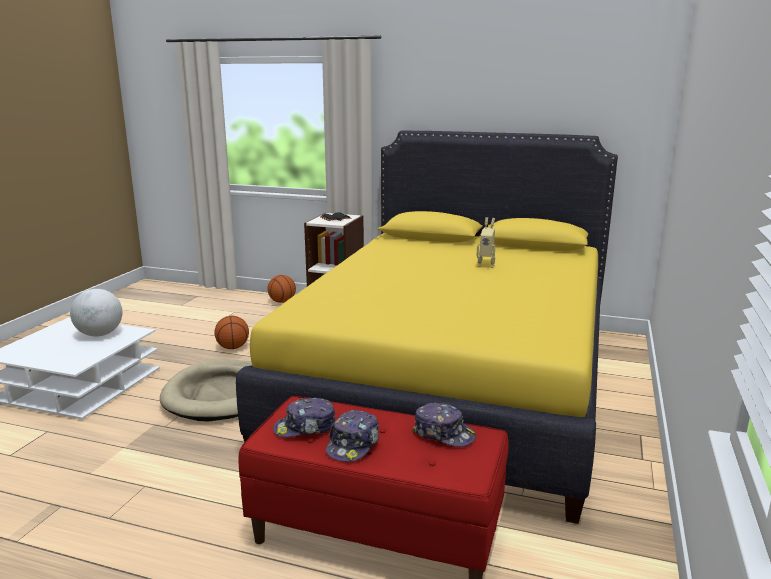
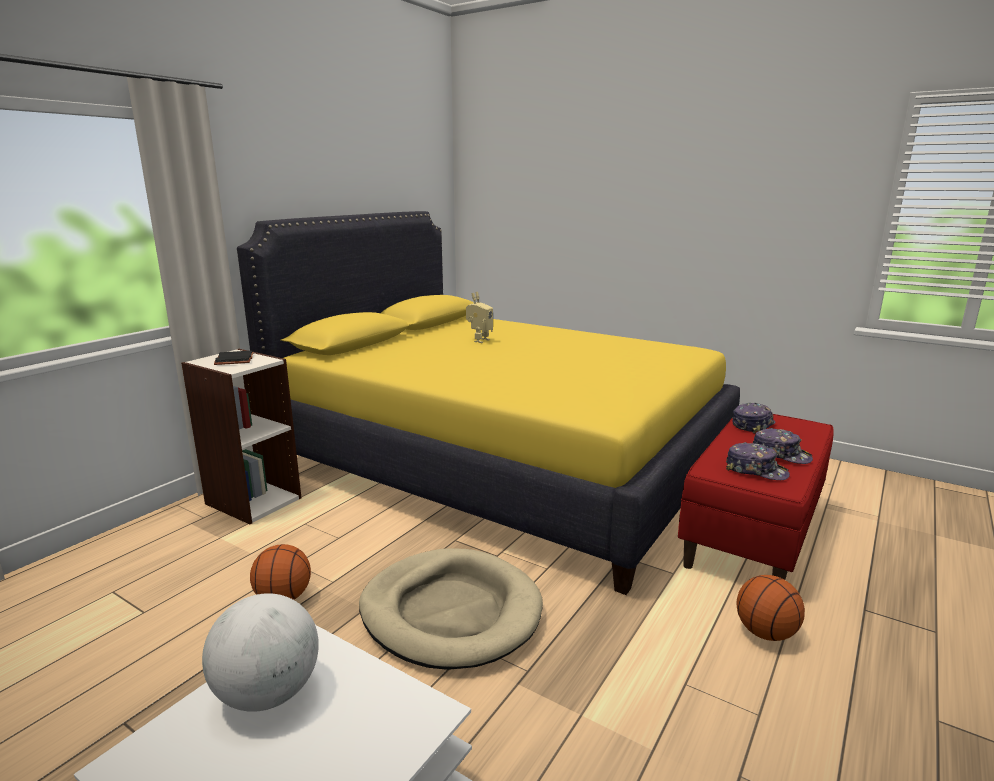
camera: 75 degrees left, 0 degrees up
(282, 302) = (132, 540): basketball -> basketball (765, 633)
(305, 428) = (756, 471): cap -> cap turned 60 degrees counterclockwise

